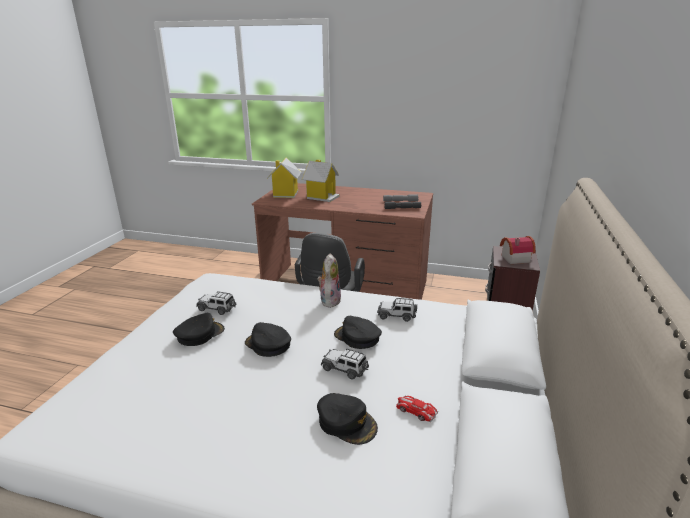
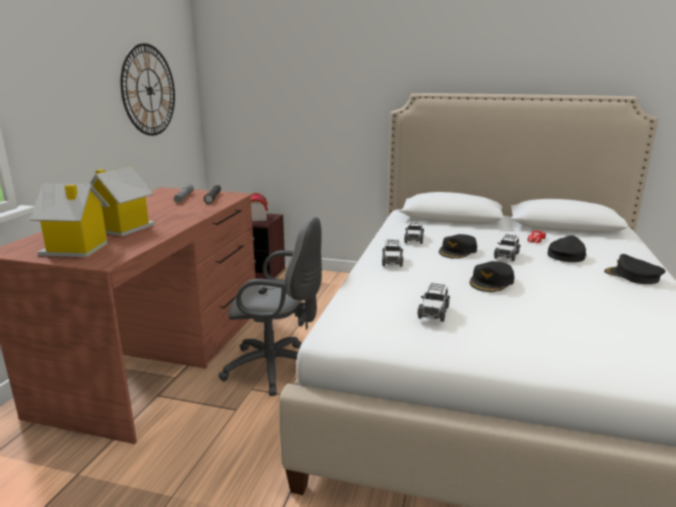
camera: 90 degrees left, 5 degrees down
(199, 334) = (493, 317): black cap -> black cap (632, 276)
(329, 300) = (392, 261): plush toy -> toy car
(471, 118) = (149, 90): none -> wall clock

